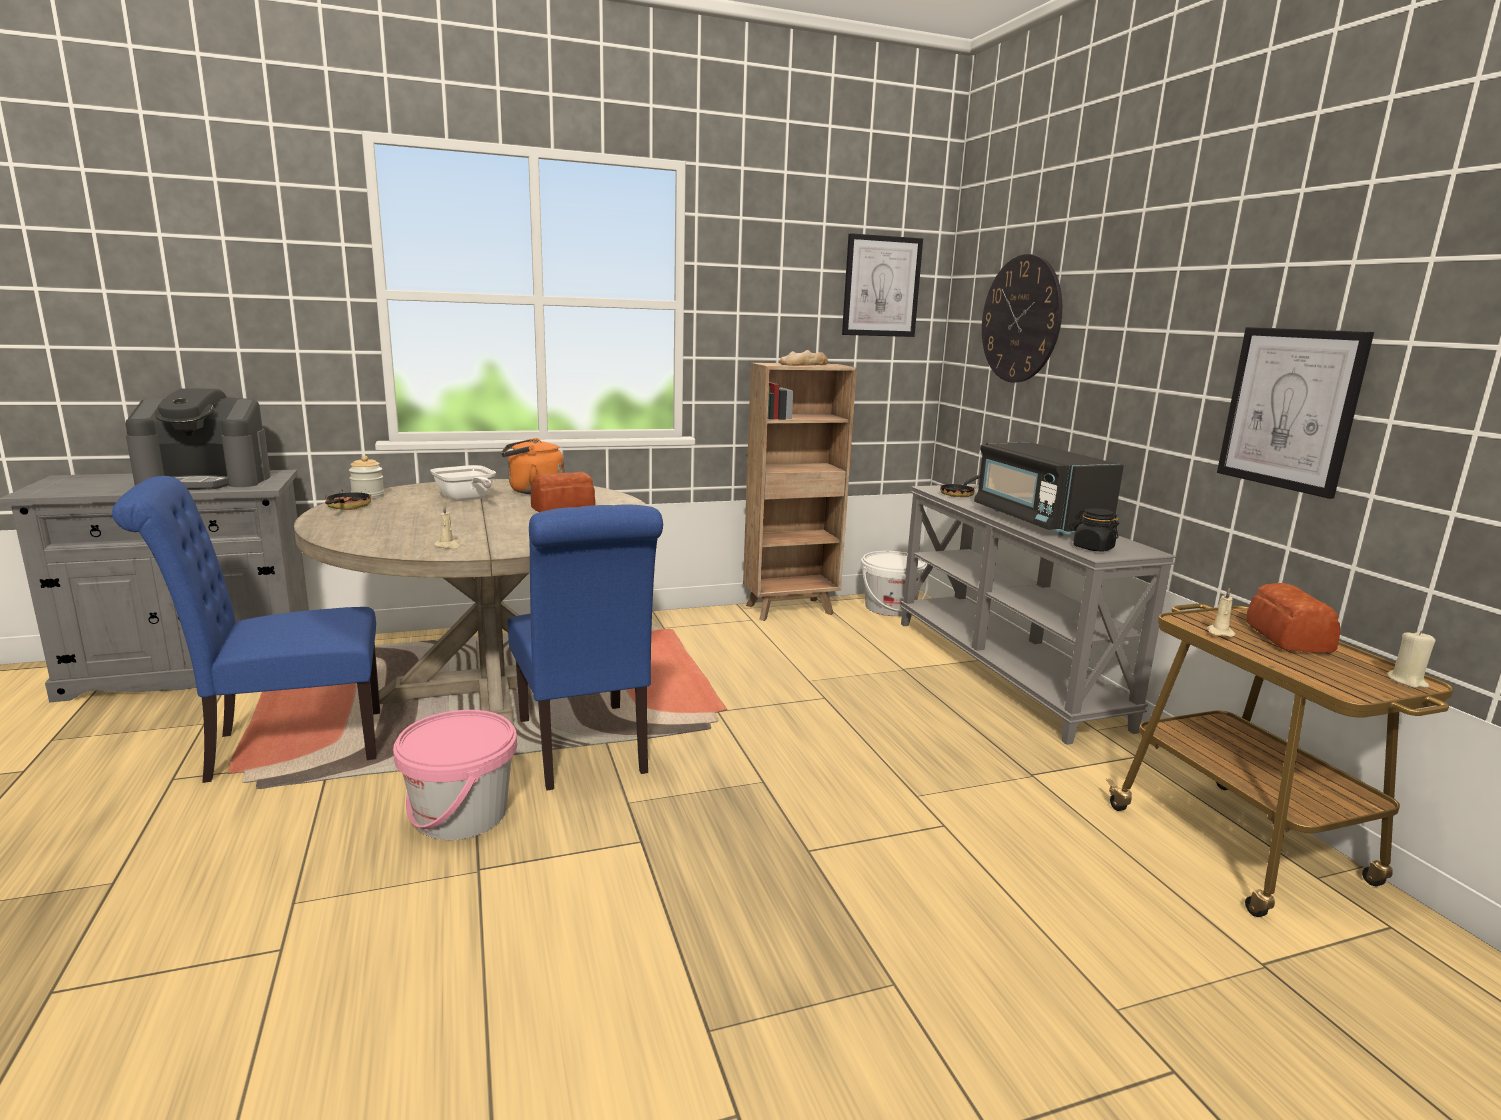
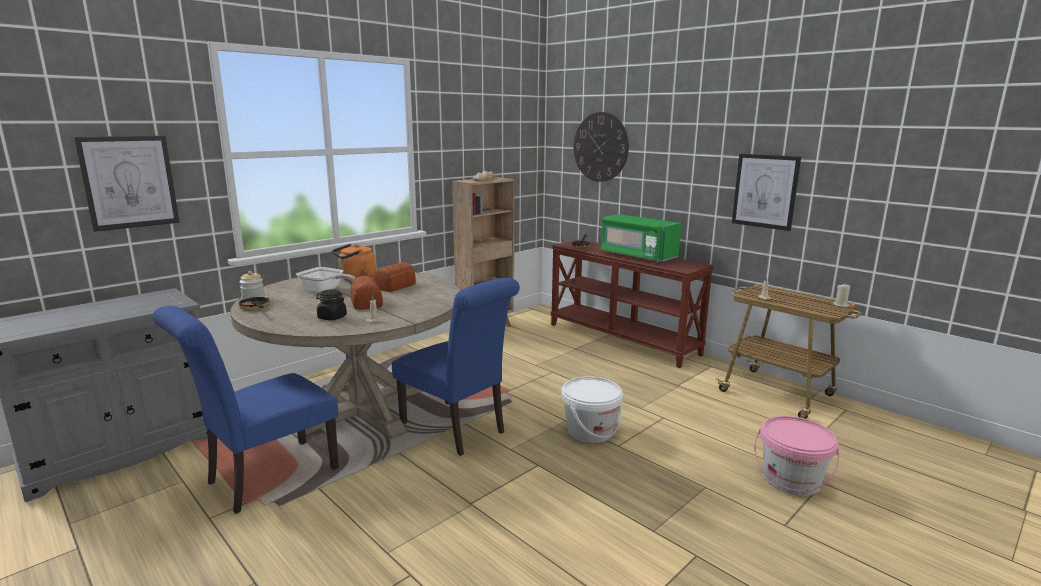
camera: 25 degrees left, 0 degrees up
(207, 480) = (126, 306): coffee machine -> none
(461, 815) = (428, 481): pink bucket -> pink bucket (791, 480)
(881, 286) = (513, 129): picture -> picture (129, 182)
(890, 608) = (537, 317): white bucket -> white bucket (590, 431)
(1005, 671) = (623, 339): grey console table -> brown console table
(1037, 521) = (637, 256): black microwave -> green microwave
(1093, 548) = (679, 267): black jar -> black jar (332, 317)
(1287, 638) = (787, 295): bread -> bread (366, 303)

